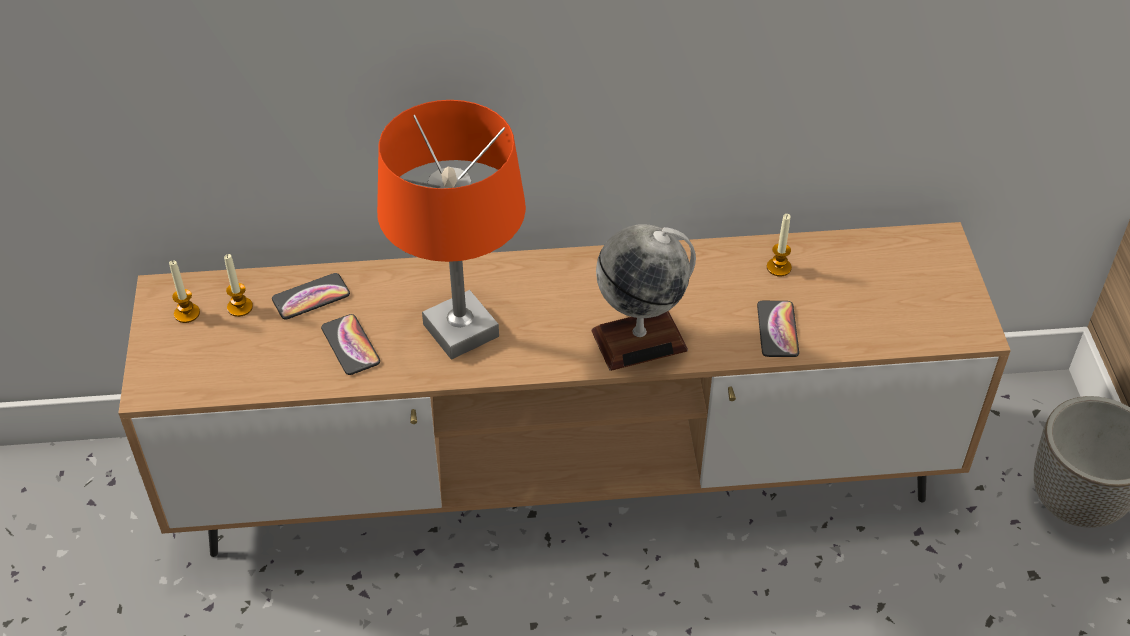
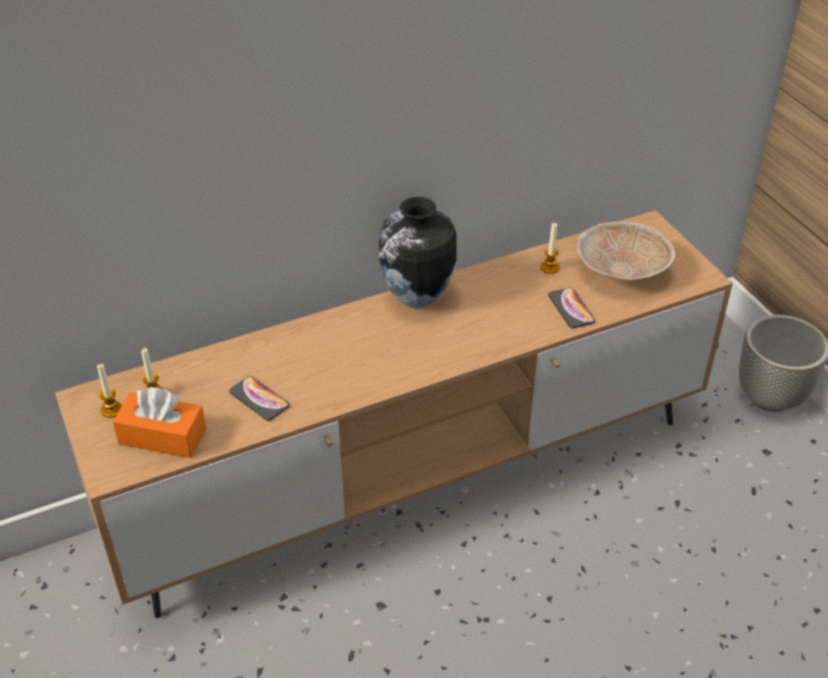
camera: 20 degrees left, 5 degrees down
(225, 361) = (162, 436): none -> orange tissue box
(311, 297) = (209, 372): phone -> none
(460, 330) = (339, 367): orange table lamp -> none
(593, 267) = (416, 299): none -> vase
(639, 340) = (477, 340): globe -> none
(868, 293) = (620, 270): none -> beige bowl

